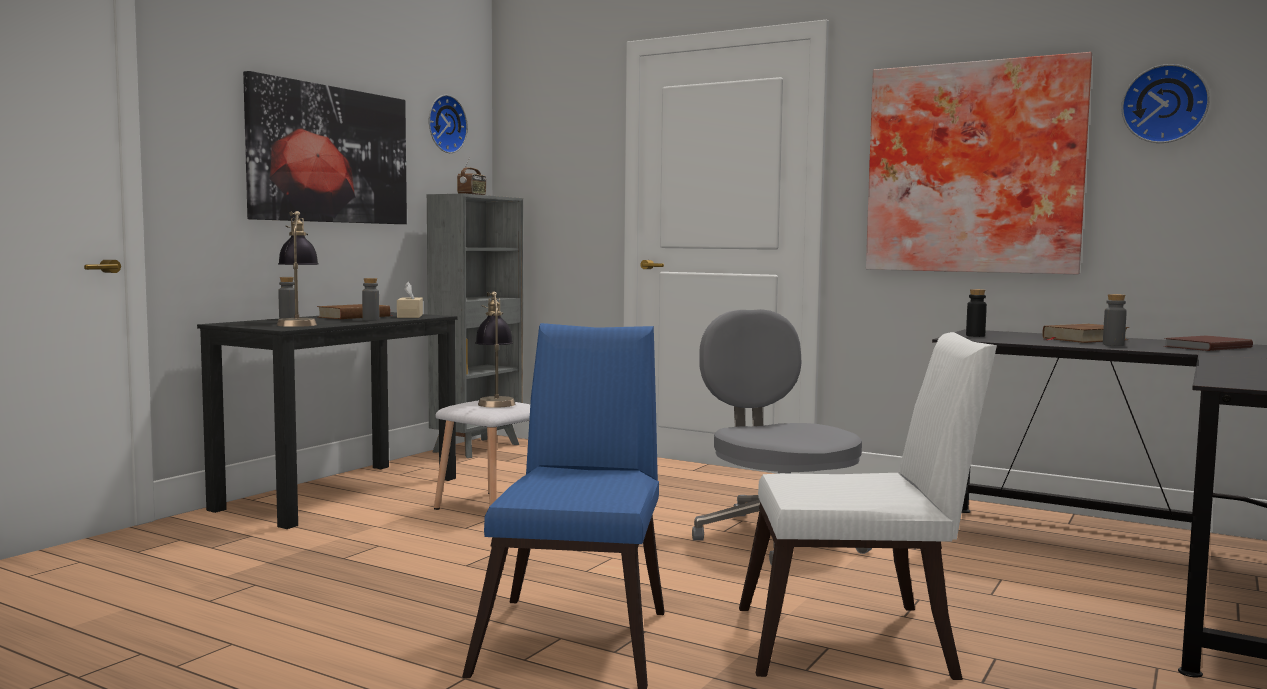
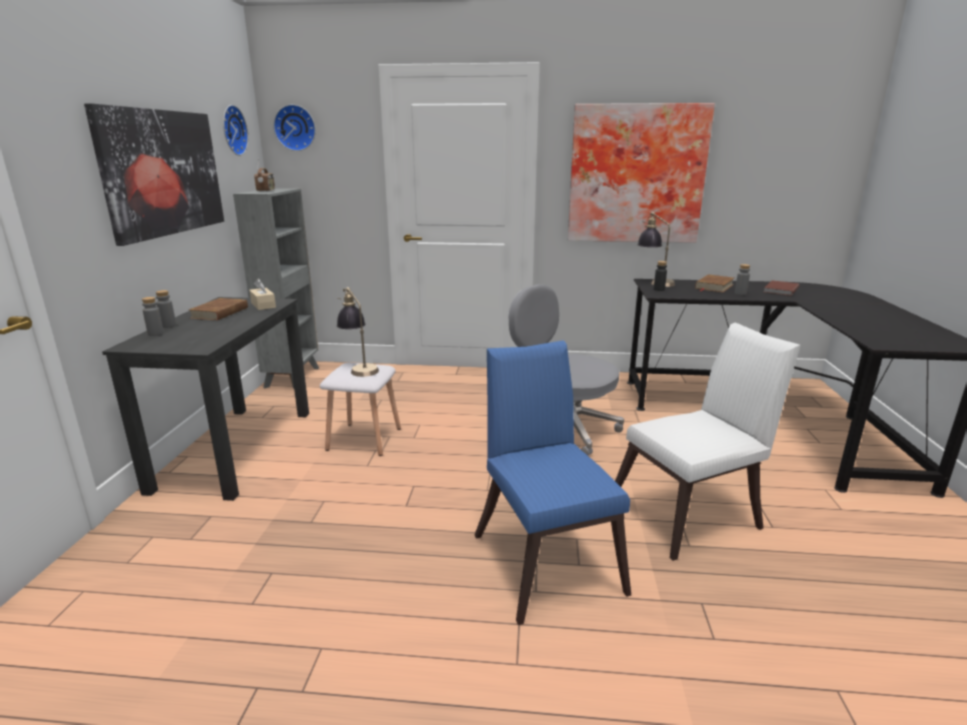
camera: 25 degrees left, 15 degrees up
(298, 323) = (196, 335): table lamp -> table lamp (654, 282)
(371, 320) = (244, 318): grey bottle -> grey bottle (156, 333)
(1164, 104) = (749, 139): wall clock -> wall clock (296, 128)

